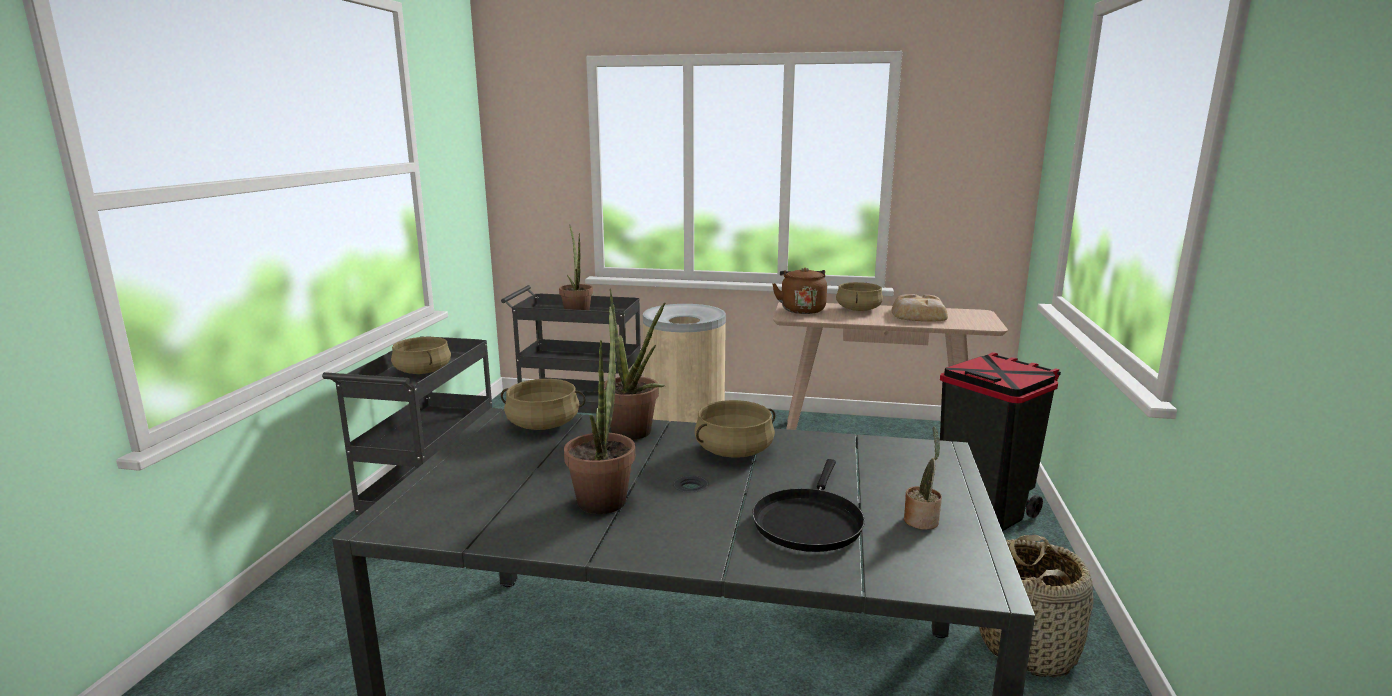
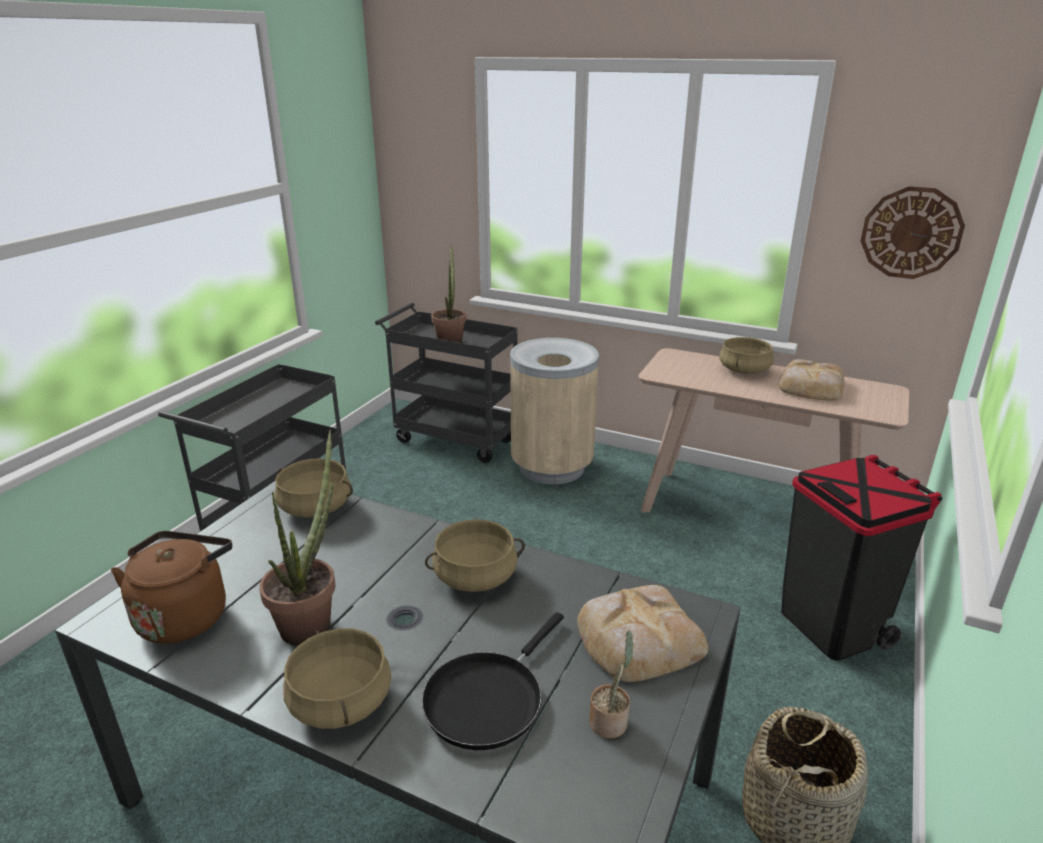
camera: 15 degrees right, 10 degrees up
(422, 371) = (265, 407): beige cooking pot -> beige cooking pot (339, 701)
(635, 435) = (392, 536): potted plant -> none
(801, 309) = (678, 364): brown kettle -> brown kettle (185, 615)
(903, 470) = (637, 639): none -> bread
(974, 184) = (911, 233): none -> wall clock

